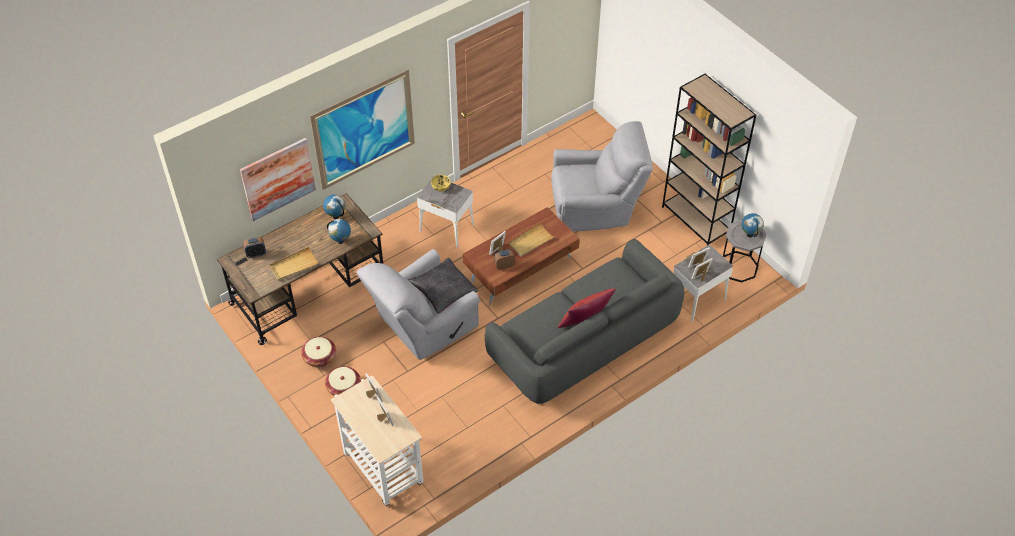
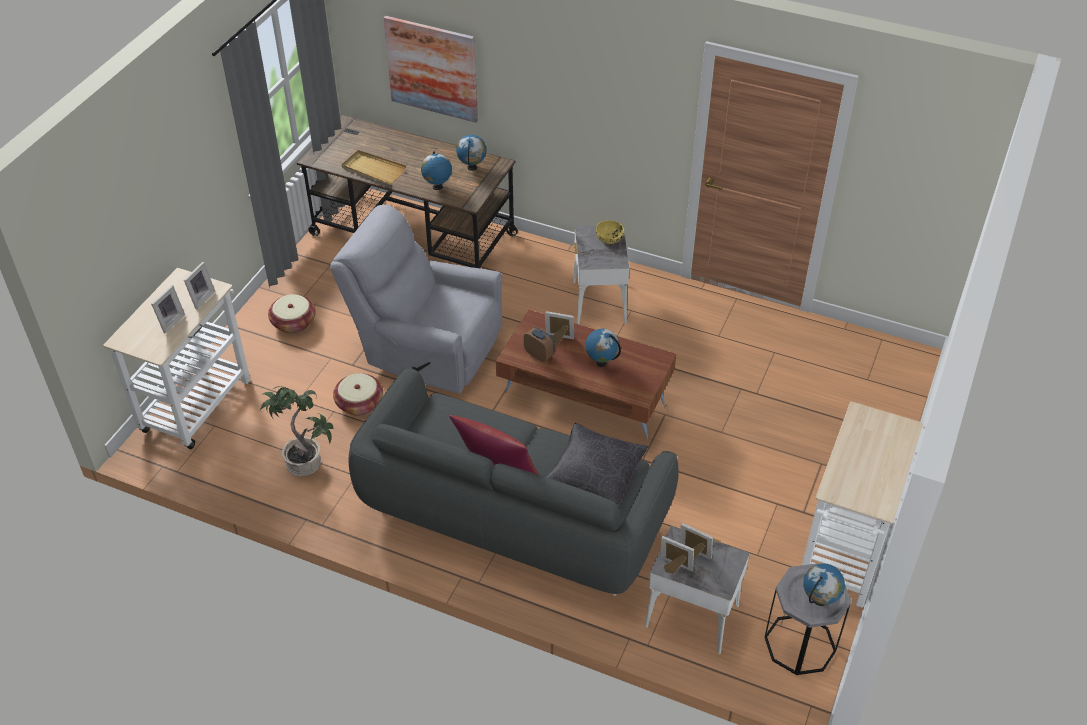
camera: 60 degrees right, 5 degrees down
(256, 254) = (369, 136): alarm clock -> none
(320, 357) = (324, 285): basket -> basket (359, 403)
(364, 130) = (557, 90): picture -> none
(444, 291) = (451, 316): black pillow -> black pillow (595, 474)
(474, 427) = (305, 462): none -> potted plant
(531, 241) = (601, 363): beige tray -> globe
(596, 208) = (763, 429): grey armchair -> none
(696, 221) = (844, 553): beige bookcase -> white cart

